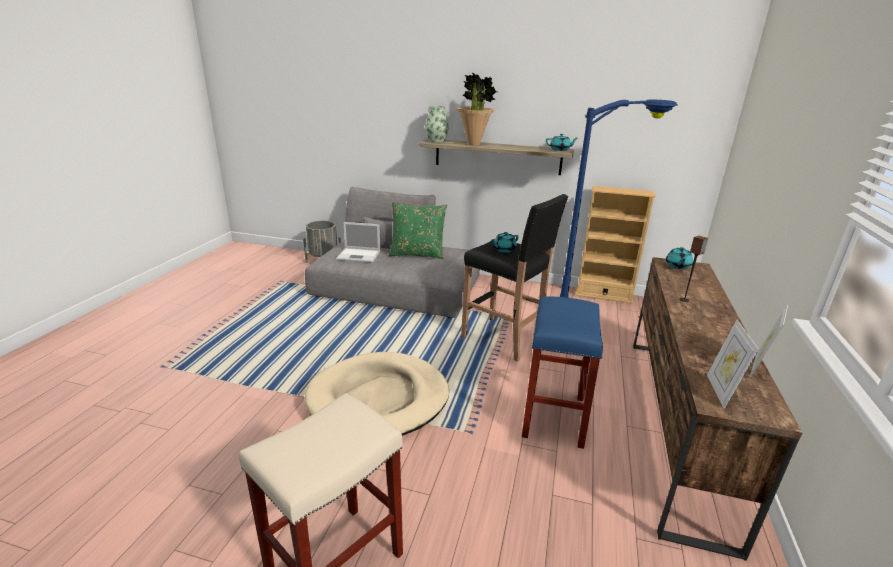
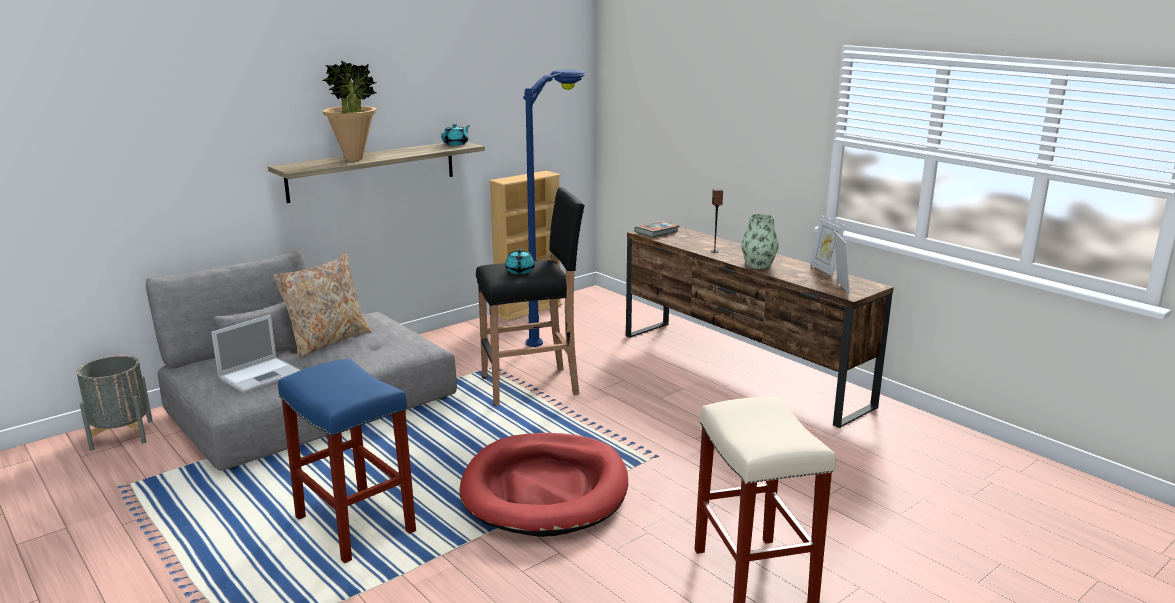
camera: 55 degrees left, 5 degrees down
(379, 399) = (545, 489): beige dog bed -> red dog bed
(417, 254) = (327, 341): green pillow -> beige pillow
(436, 140) = (294, 166): vase -> vase (758, 265)
(554, 417) = (679, 411): blue stool -> blue stool (356, 524)
(677, 266) = (656, 232): turquoise teapot -> book
(721, 391) = (839, 288): picture frame -> picture frame turned 135 degrees counterclockwise

